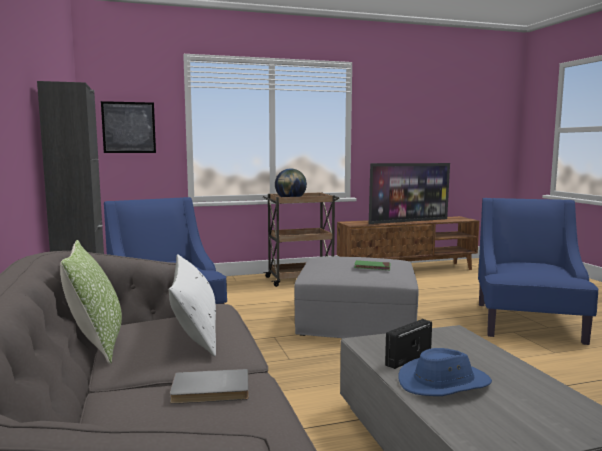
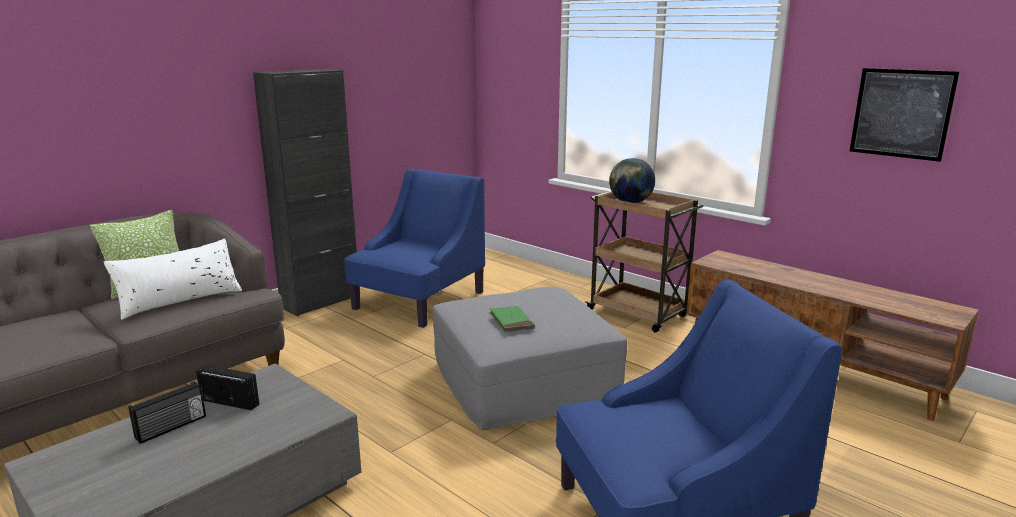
camera: 60 degrees right, 10 degrees up
(129, 127) = (511, 84): picture -> picture (901, 113)
(210, 391) = (57, 333): grey book -> none
(408, 221) = (812, 284): television -> none
(444, 383) = (171, 428): blue hat -> radio

